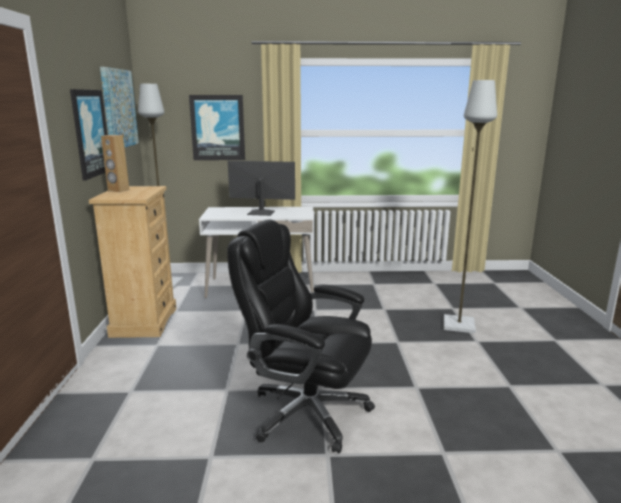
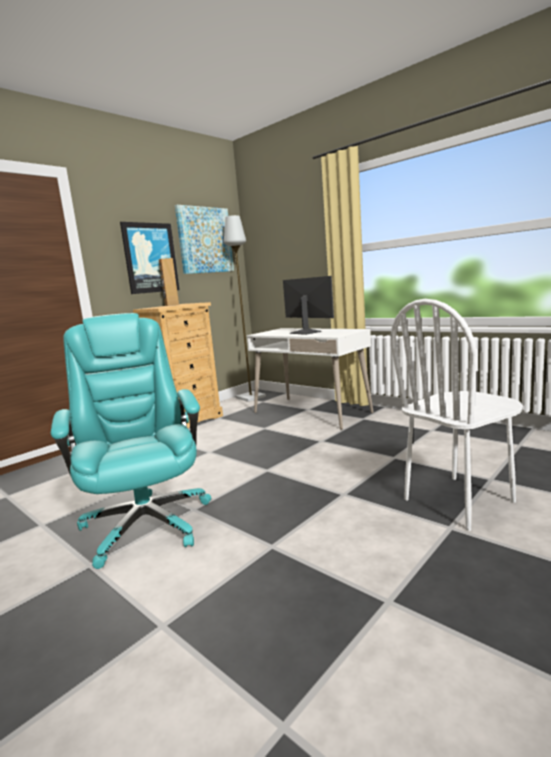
camera: 45 degrees right, 5 degrees down
(217, 128) = (296, 251): picture -> none
(306, 412) = (146, 523): black office chair -> turquoise office chair
(458, 325) = (459, 501): grey floor lamp -> white chair

